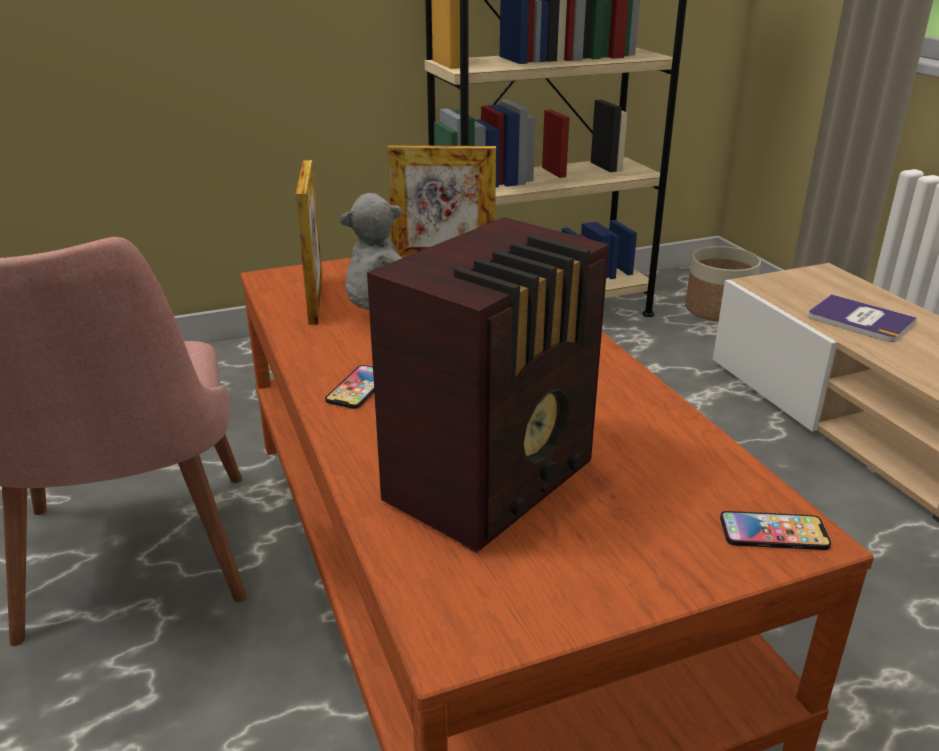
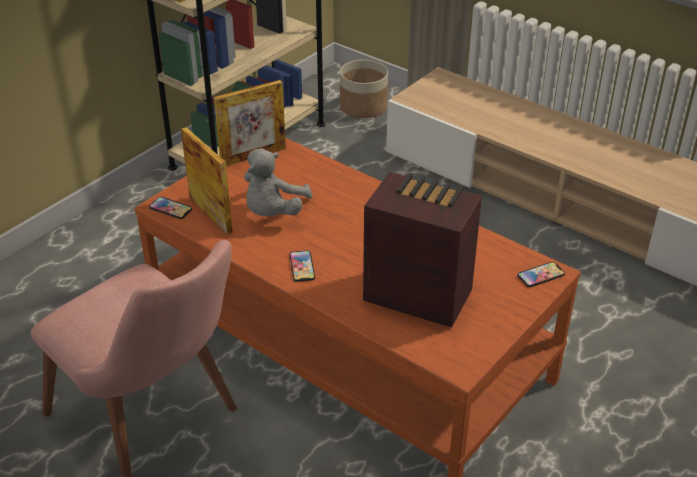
camera: 30 degrees left, 10 degrees up
(277, 283) = (170, 208): none -> phone
(496, 482) = (416, 294): radio -> radio turned 75 degrees counterclockwise
(860, 320) = (479, 112): book -> none

